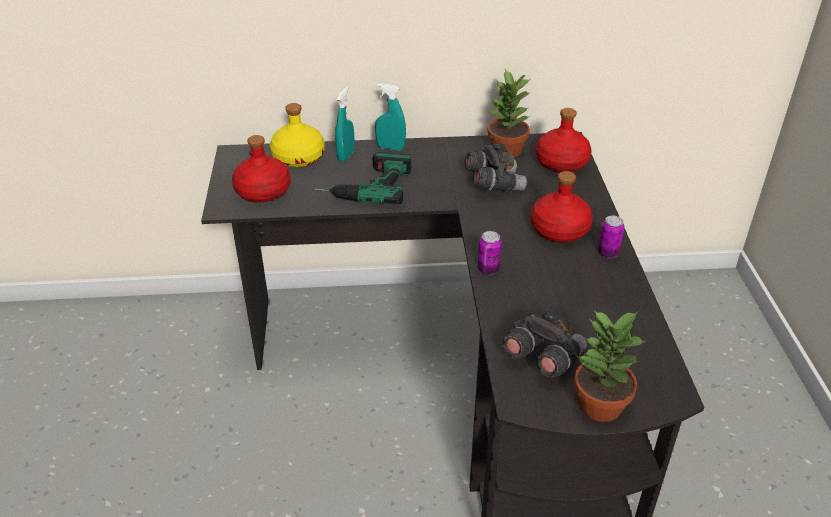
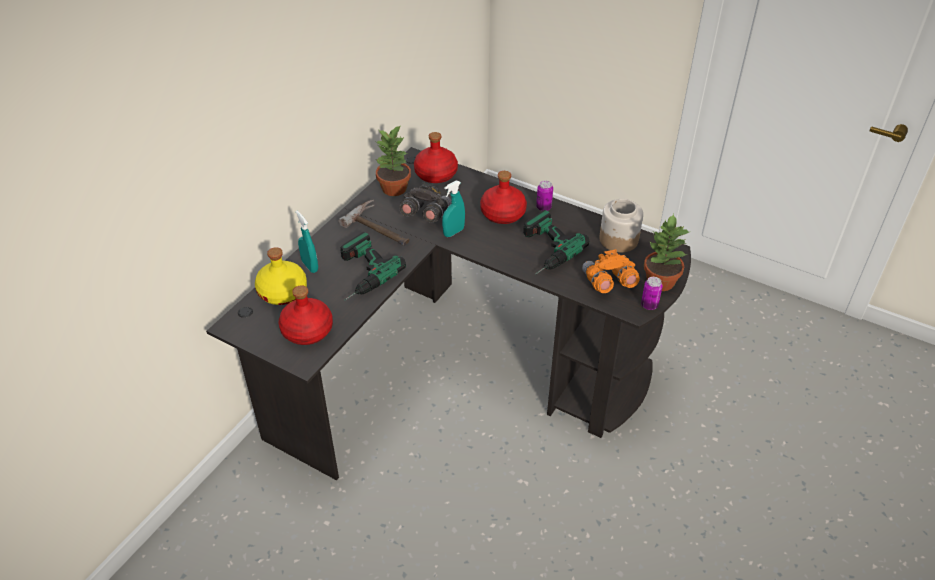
camera: 55 degrees left, 5 degrees up
(390, 148) = (327, 239): turquoise spray bottle -> turquoise spray bottle (453, 232)
(442, 168) = (381, 228): none -> hammer
(488, 269) = (511, 263): can -> can (649, 305)
(536, 283) = (543, 250): none -> power drill
(542, 358) = (608, 283): grey binoculars -> orange binoculars
(631, 334) = (618, 239): none -> jar

